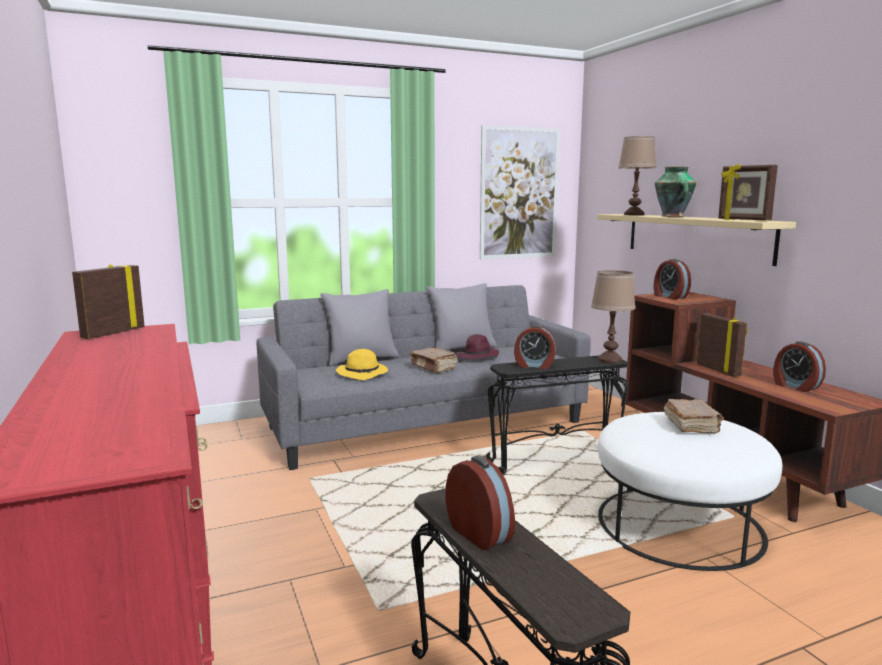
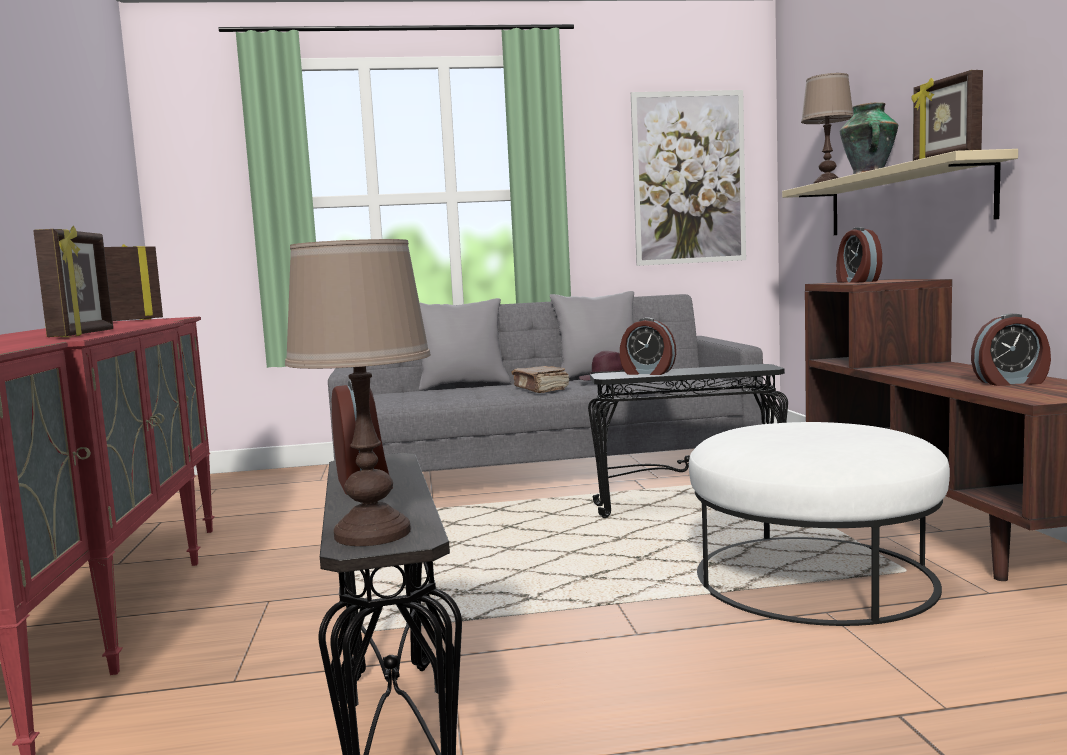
camera: 15 degrees right, 5 degrees down
(363, 373) = (448, 394): yellow hat -> none
(610, 360) = (760, 367): brown table lamp -> brown table lamp (374, 533)
(691, 426) = (824, 431): brown book -> none
(719, 370) = (910, 372): picture frame -> picture frame (84, 334)
(795, 386) = (1011, 382): alarm clock -> alarm clock turned 75 degrees counterclockwise

